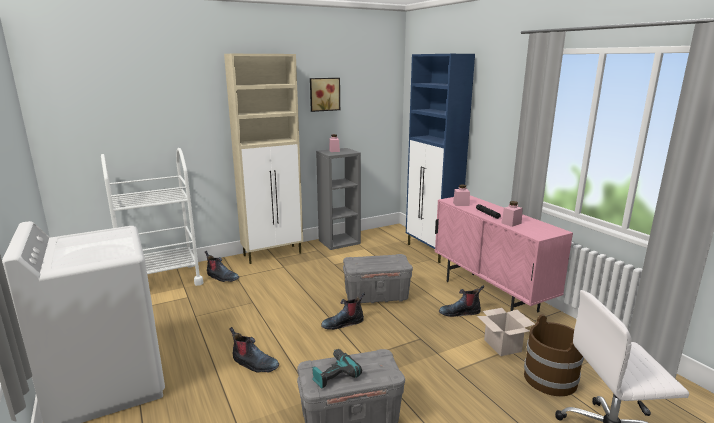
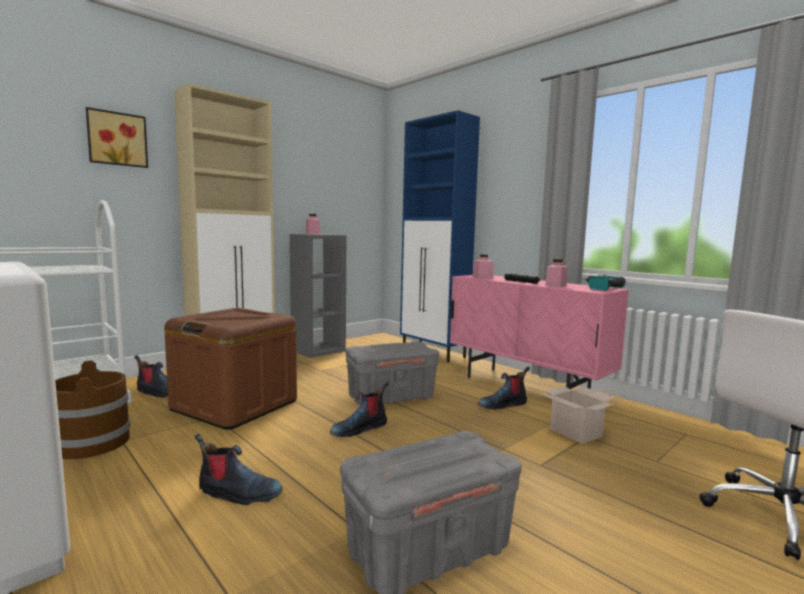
camera: 15 degrees left, 10 degrees down
(266, 293) = (235, 405): none -> brown storage box
(324, 94) = (299, 166): picture -> picture (117, 139)
(333, 373) = (408, 467): power drill -> power drill (599, 288)
(550, 379) = (658, 461): brown bucket -> brown bucket (92, 443)

